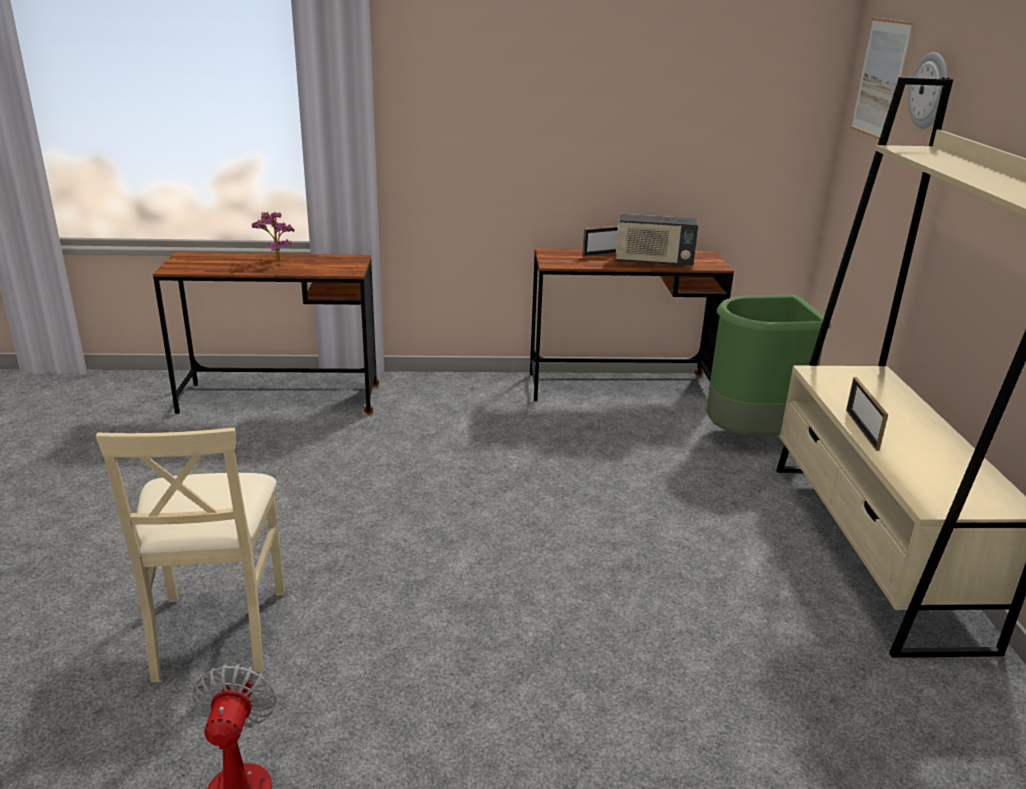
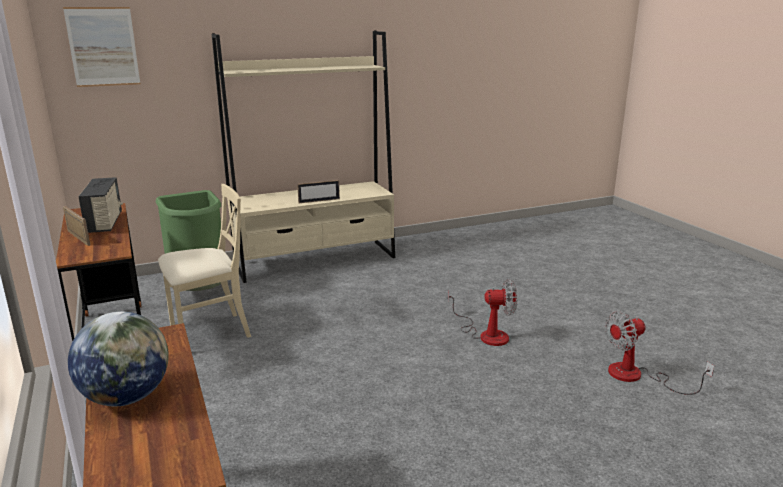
camera: 110 degrees left, 5 degrees down
(218, 631) = (553, 425): beige chair -> beige chair (209, 333)
(275, 260) = (127, 397): potted plant -> globe
(485, 665) = (486, 334): none -> fan
(930, 91) = (177, 44): wall clock -> none

